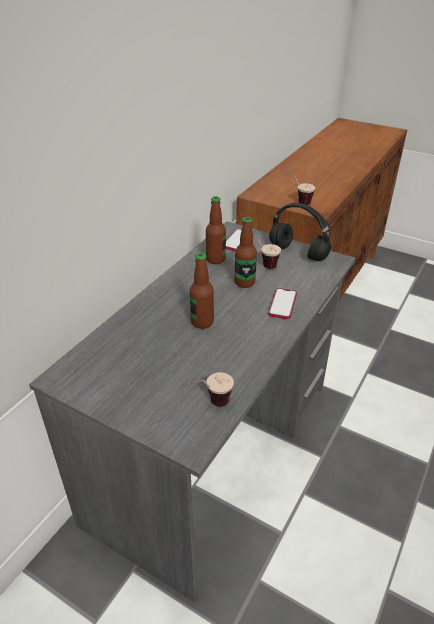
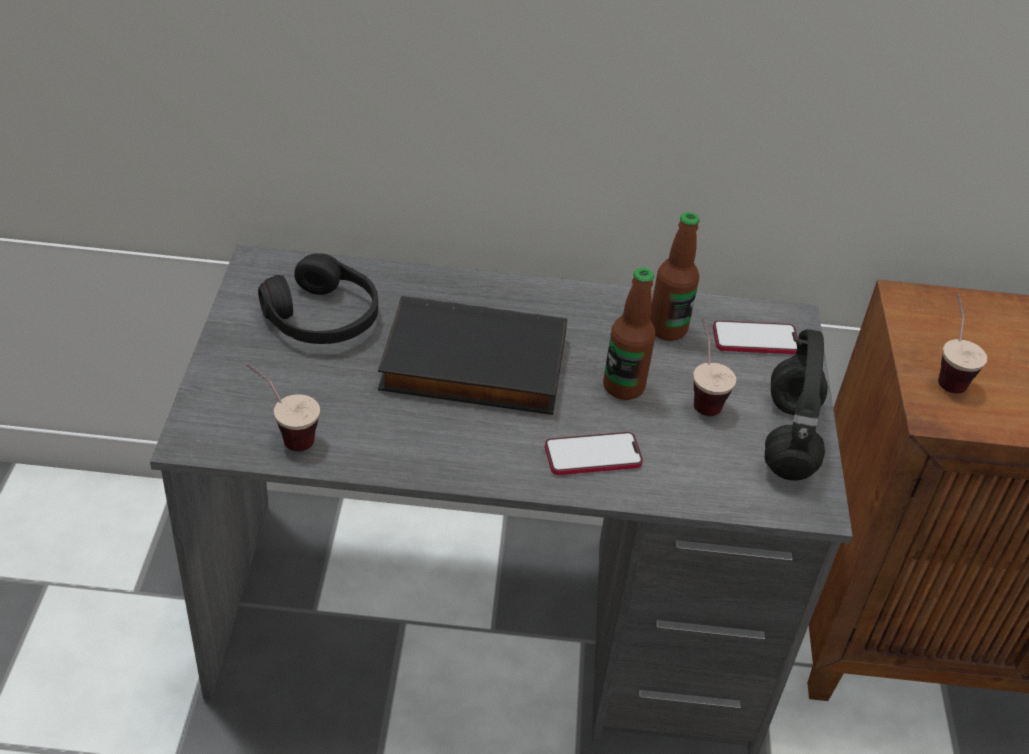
camera: 60 degrees right, 5 degrees up
(126, 364) = (322, 317): none -> black headphones
(202, 322) = (472, 366): bottle -> black book

